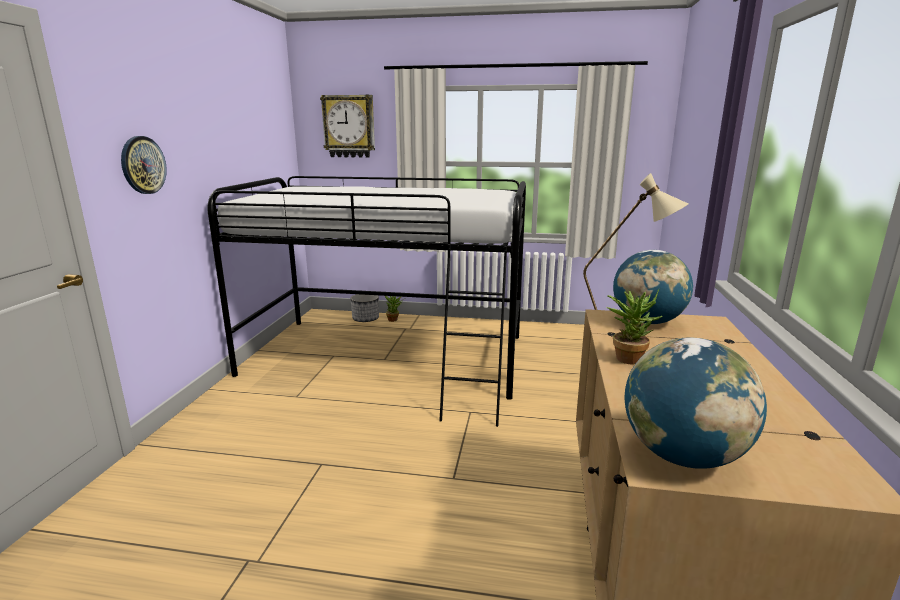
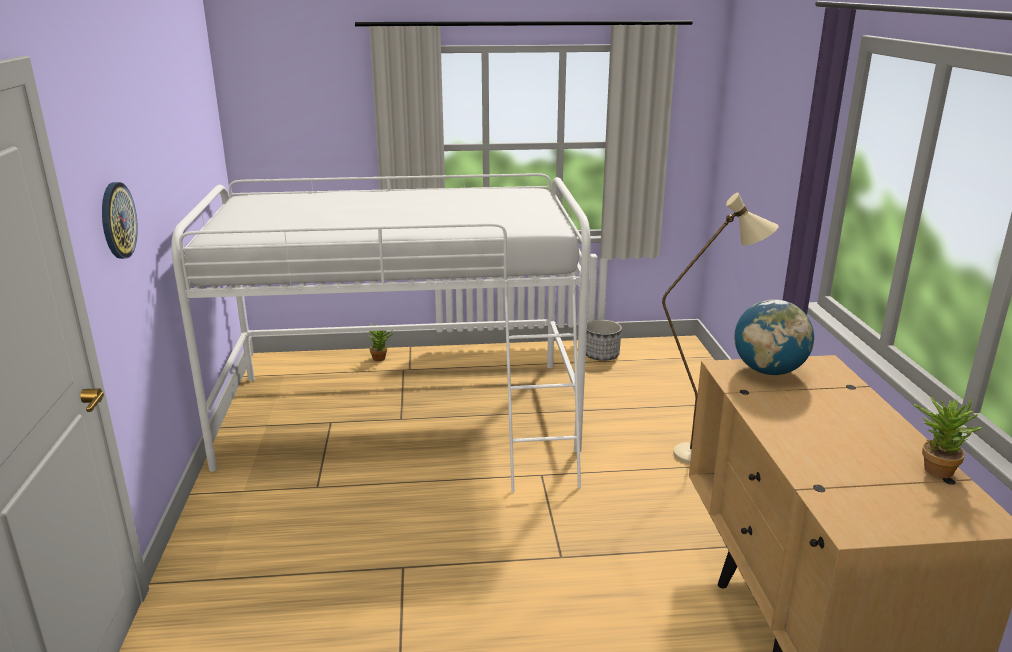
camera: 15 degrees left, 5 degrees up
(349, 126) = (302, 101): wall clock -> none
(366, 319) = (342, 361): planter -> planter (601, 355)
(389, 356) = (405, 414): black bed -> white bed
(628, 357) = (773, 419): potted plant -> potted plant (935, 467)
(682, 456) = (865, 516): globe -> none

